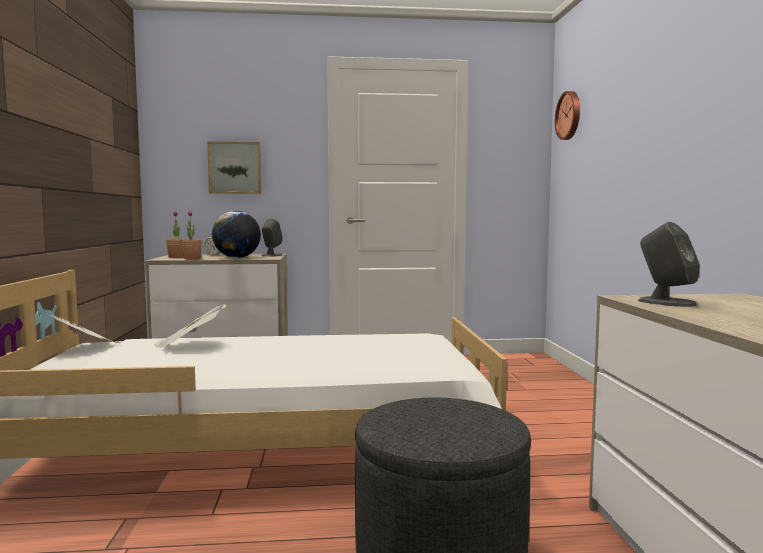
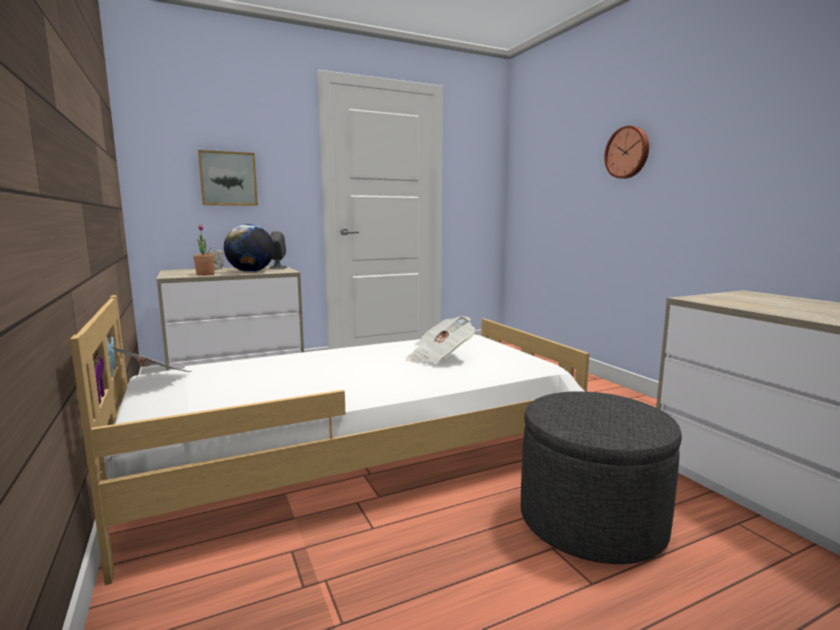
camera: 20 degrees left, 5 degrees up
(176, 257) = (182, 273): potted plant -> none
(189, 345) = (271, 366): newspaper -> newspaper (439, 358)
(569, 115) = (529, 142): wall clock -> wall clock (628, 152)
(665, 302) = (729, 301): grey speaker -> none

